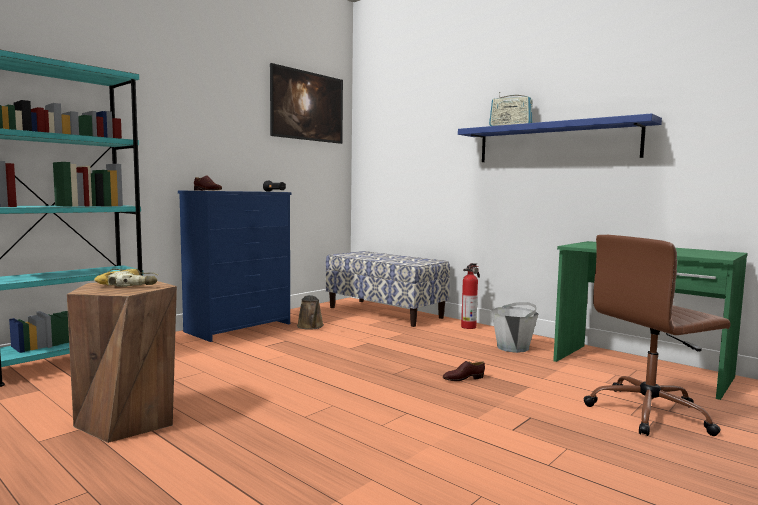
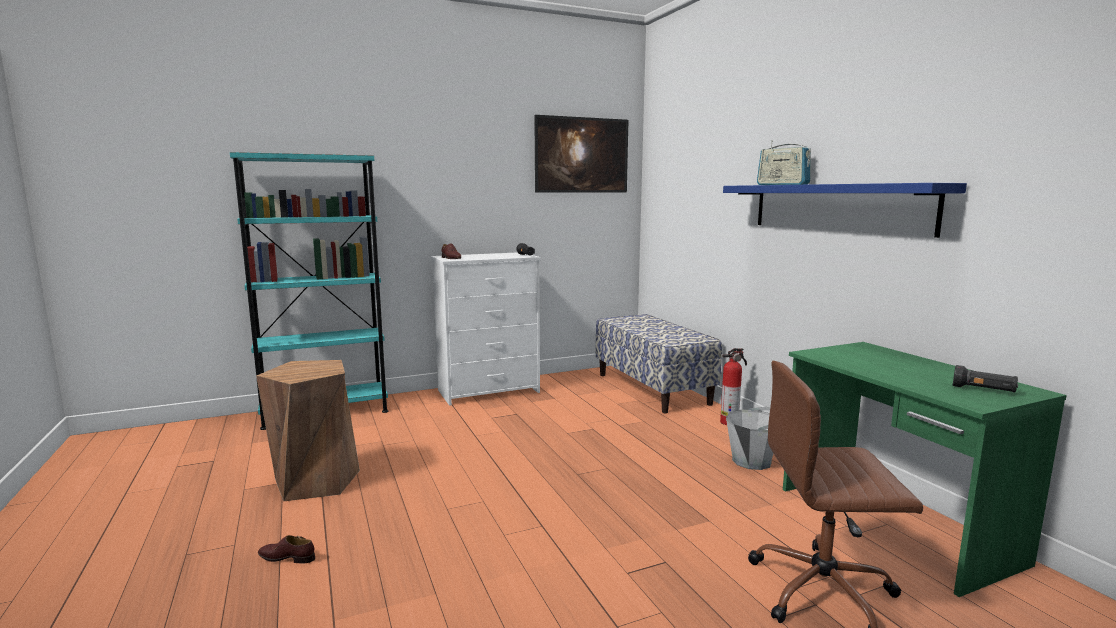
camera: 25 degrees right, 5 degrees up
(130, 284) = (314, 367): power drill -> none
(239, 327) = (489, 391): blue dresser -> white dresser
(311, 326) = (556, 399): brown watering can -> none
(463, 378) = (645, 494): brown shoe -> brown shoe (287, 557)
(707, 253) = (983, 390): none -> black flashlight

